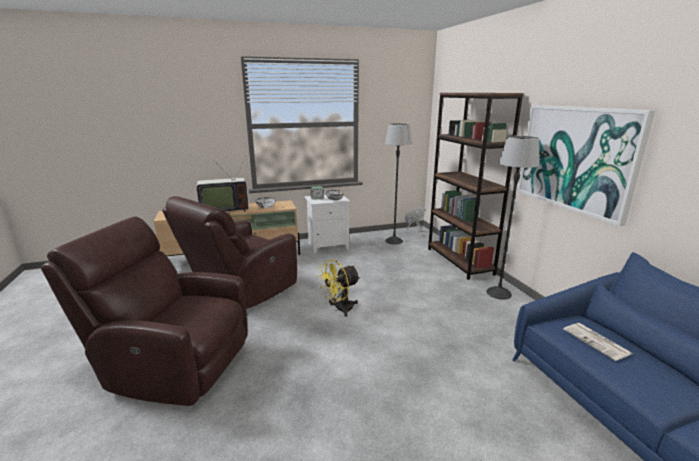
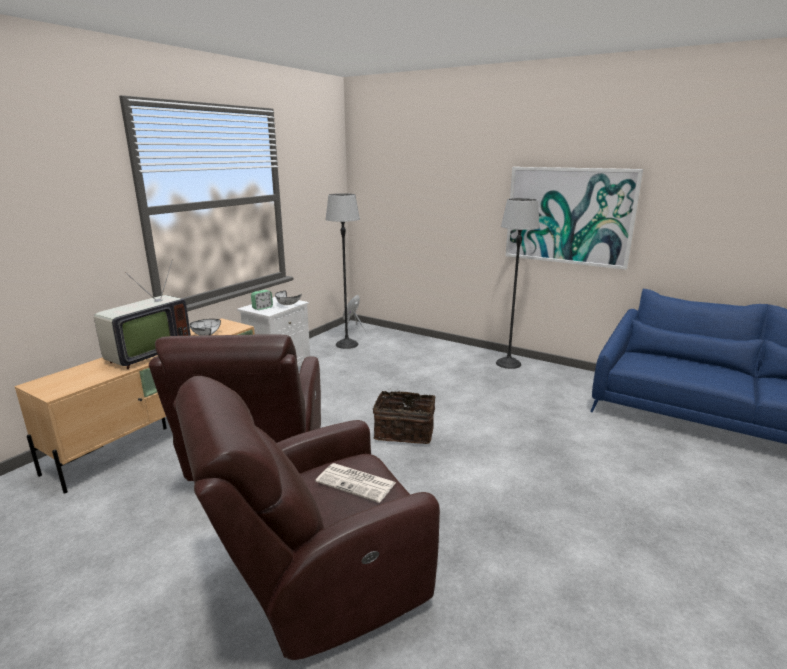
camera: 40 degrees left, 0 degrees up
(340, 309) = (404, 431): yellow fan -> basket
(459, 261) = (438, 346): brown bookcase -> none
(597, 342) = (665, 365): newspaper -> newspaper (357, 482)

